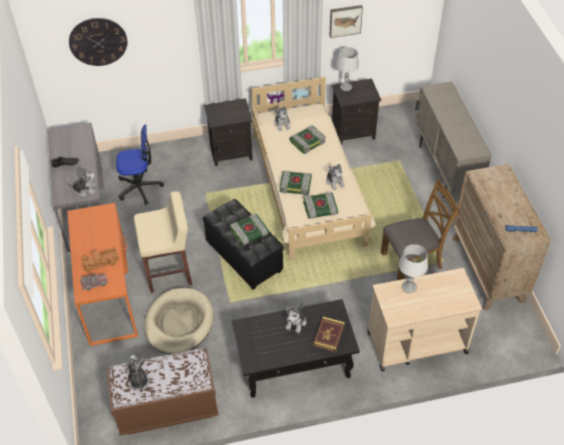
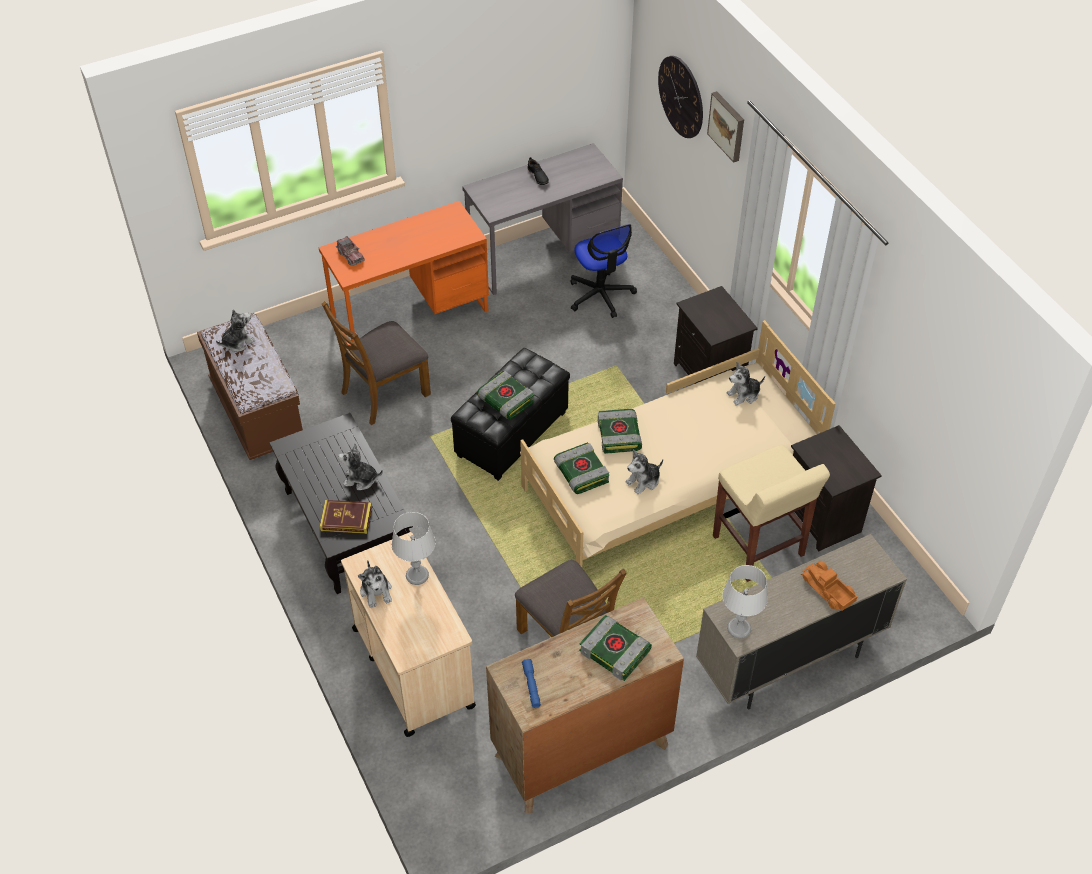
camera: 75 degrees right, 0 degrees up
(85, 189) = (499, 206): plush toy -> plush toy (376, 591)
(101, 263) = (383, 252): toy truck -> toy truck (827, 590)
(169, 271) = (464, 362): beige stool -> beige stool (758, 547)
(179, 323) = (384, 393): beige dog bed -> brown chair
(307, 141) = (717, 432): book -> book (616, 651)
(345, 20) = (897, 357): picture -> picture (728, 126)
(346, 87) = (841, 444): grey table lamp -> grey table lamp (739, 629)

